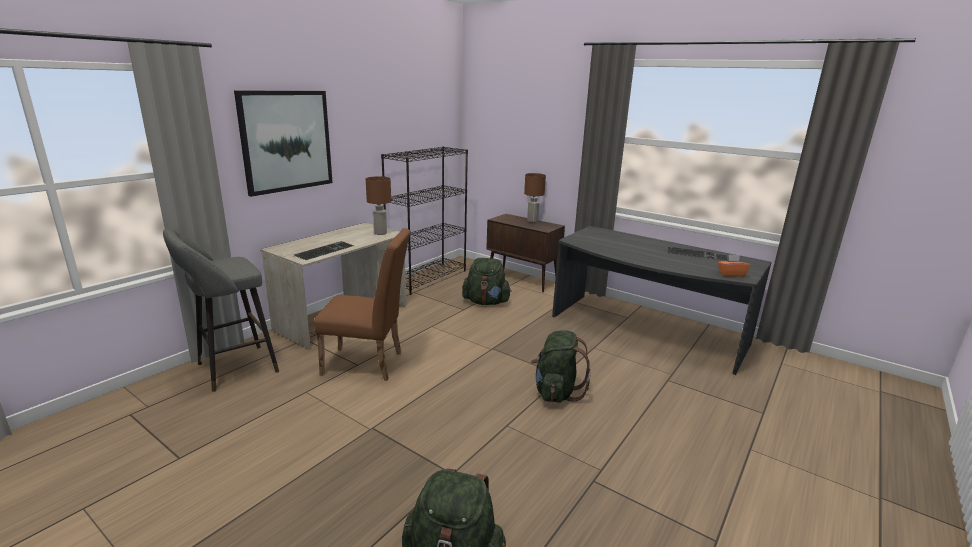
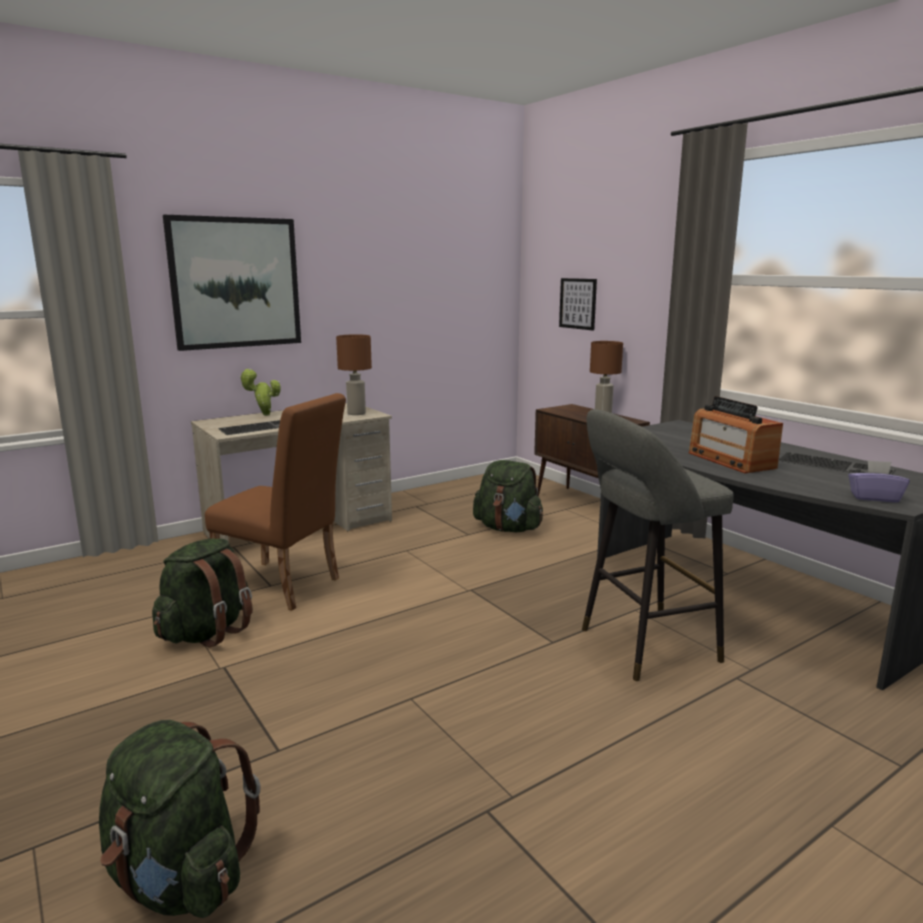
camera: 20 degrees right, 5 degrees down
(232, 369) = (123, 570): grey stool -> grey stool (642, 646)
(312, 239) = (263, 415): none -> potted plant
(428, 278) = (449, 491): black bookcase -> none
(509, 147) = (578, 303): none -> picture
(556, 392) = (524, 664): green backpack -> green backpack (207, 632)
(644, 255) = (730, 460): none -> radio
(731, 274) = (874, 497): orange tissue box -> purple tissue box

